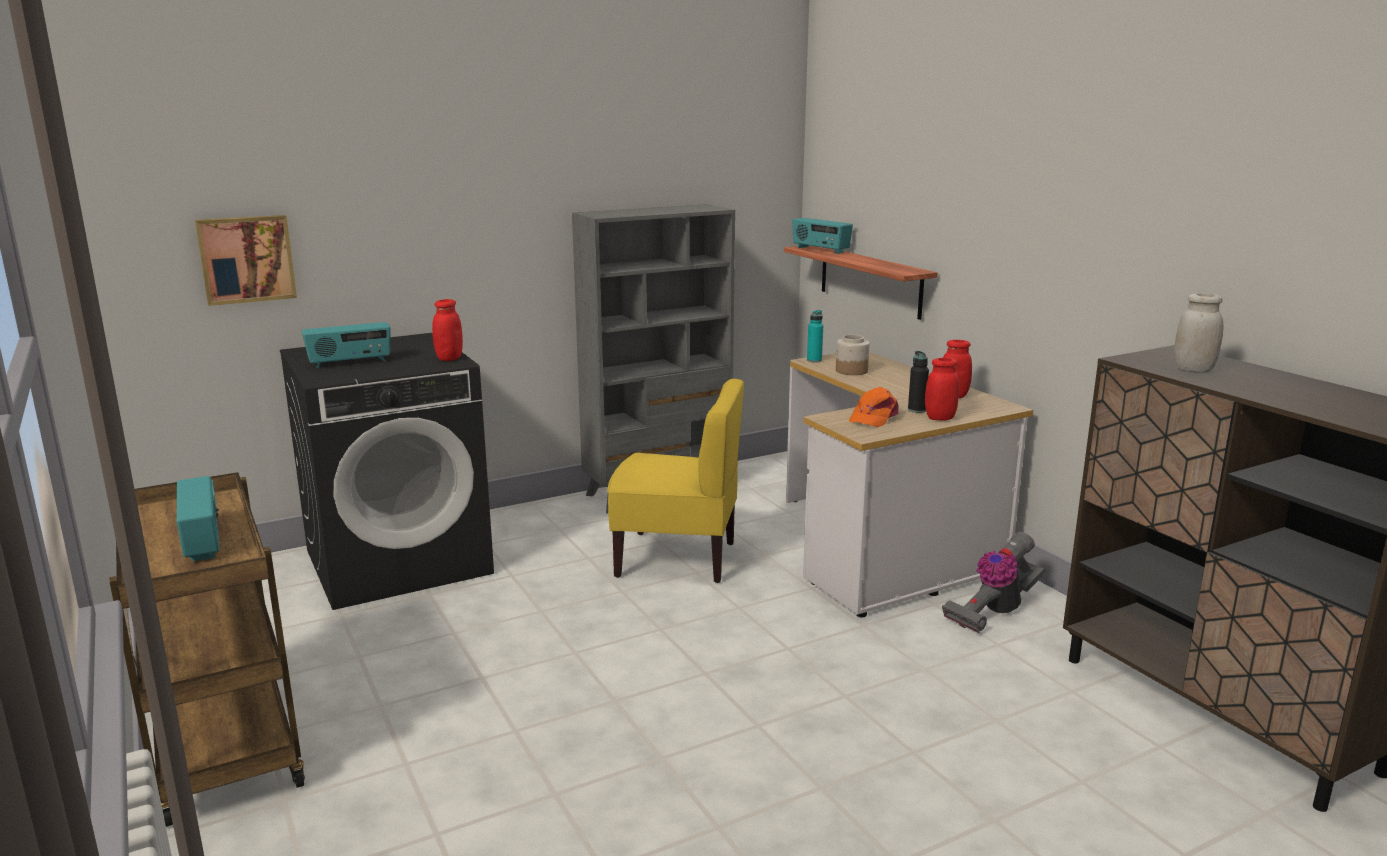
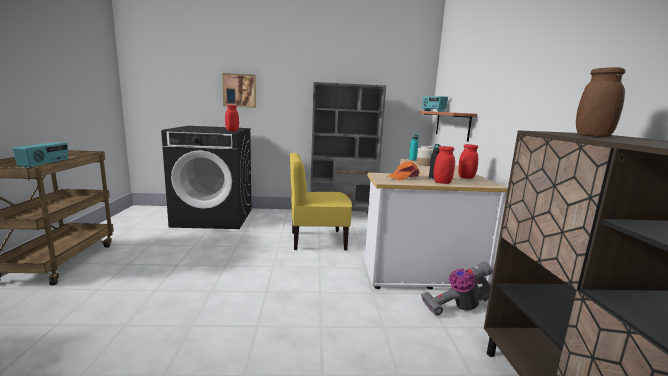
camera: 25 degrees right, 5 degrees down
(246, 259) = (180, 88): picture -> picture (239, 90)
(350, 363) = (196, 128): radio -> none
(677, 558) = (317, 241): yellow chair -> yellow chair turned 135 degrees clockwise
(1193, 370) = (593, 136): white jar -> brown jar

